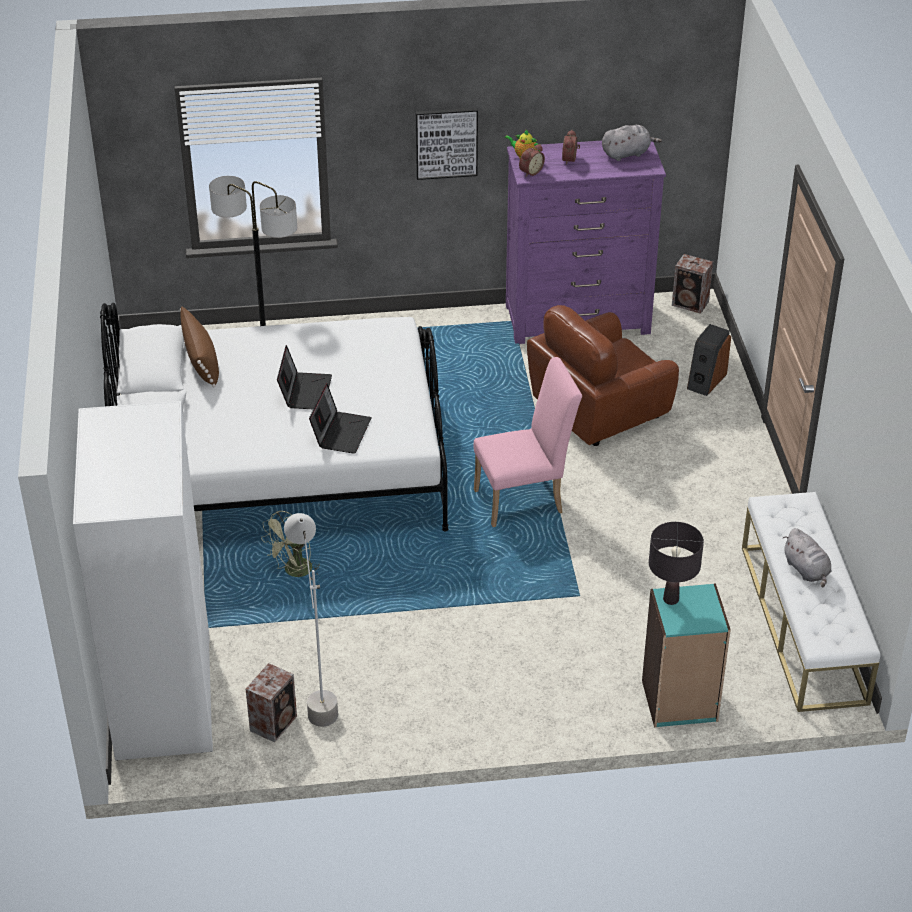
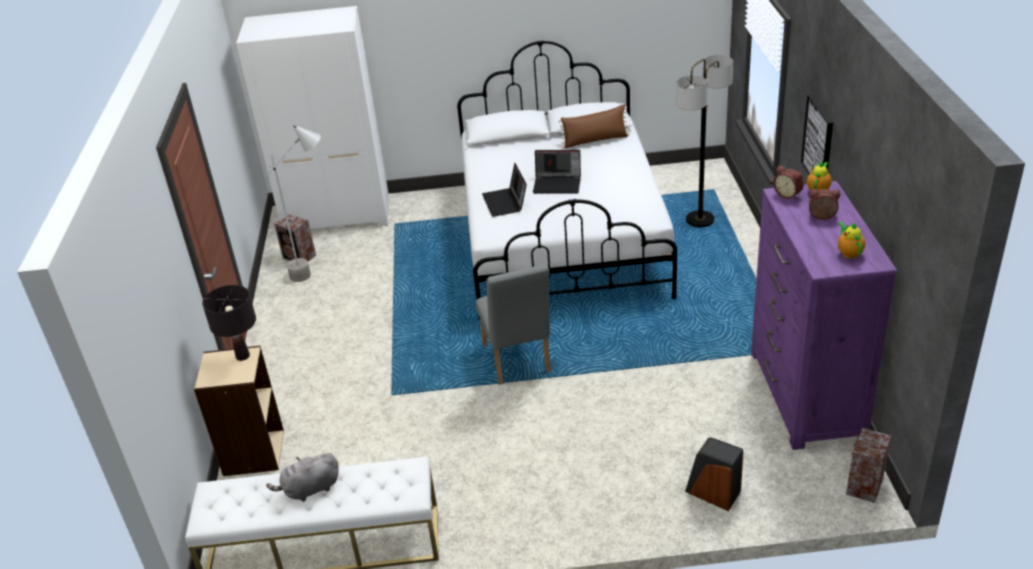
camera: 95 degrees right, 5 degrees down
(294, 572) = (443, 253): green fan -> none
(341, 432) = (505, 203): laptop -> laptop turned 60 degrees clockwise
(525, 500) = (517, 362): pink chair -> grey chair
(599, 410) = (650, 409): brown armchair -> none
(627, 153) = (849, 252): grey plush toy -> teapot
(679, 701) = (253, 453): turquoise bookcase -> beige bookcase

